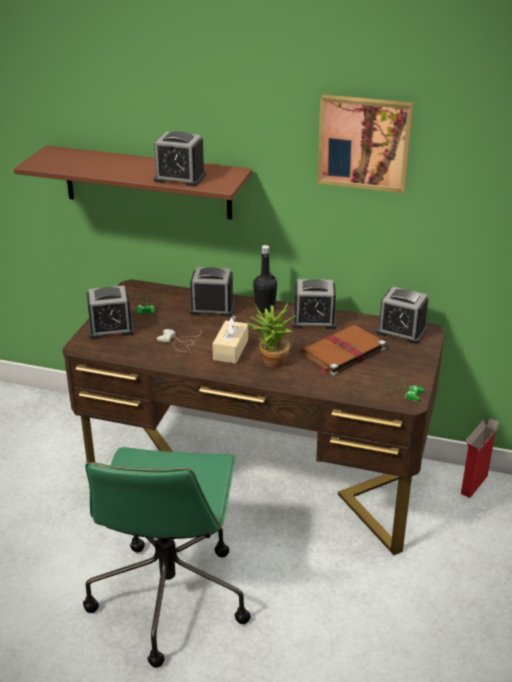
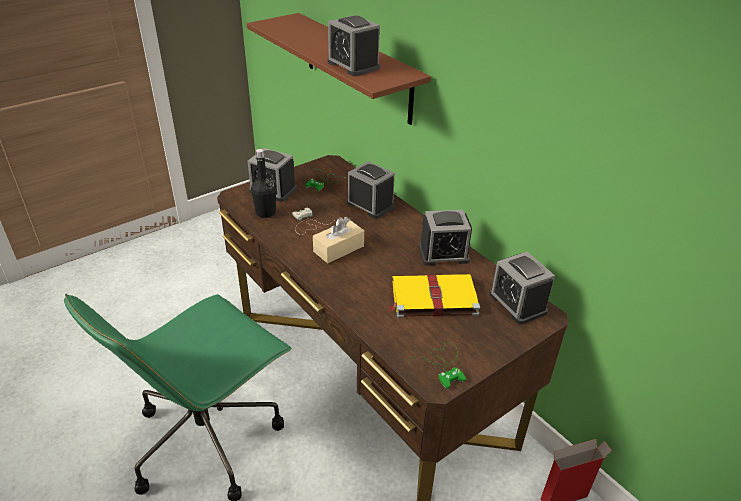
camera: 35 degrees right, 5 degrees up
(265, 308) = (413, 223): black bottle -> black bottle (265, 212)
(270, 363) = (355, 277): potted plant -> none
(313, 320) = (443, 254): alarm clock -> alarm clock turned 45 degrees counterclockwise
(342, 352) = (432, 298): brown book -> yellow book
(364, 142) = (531, 73): picture -> none

